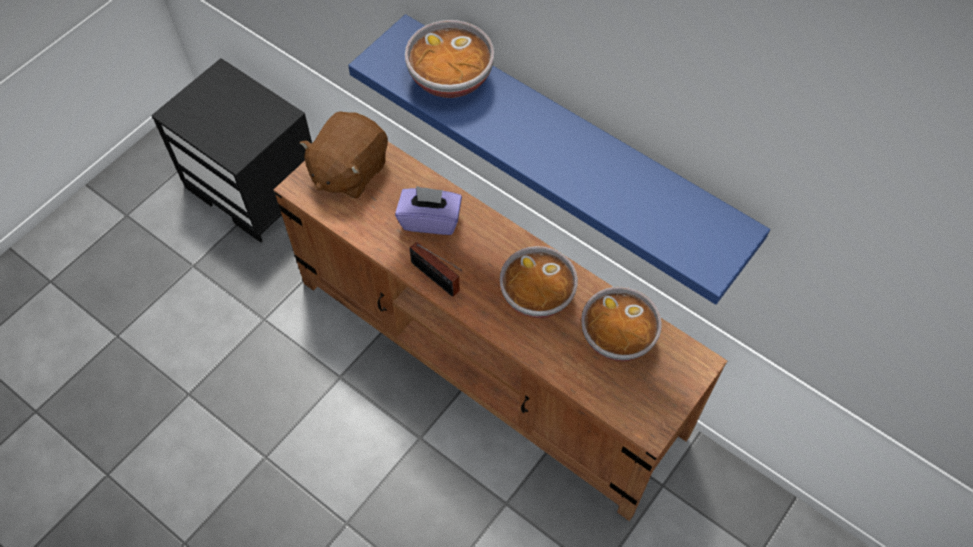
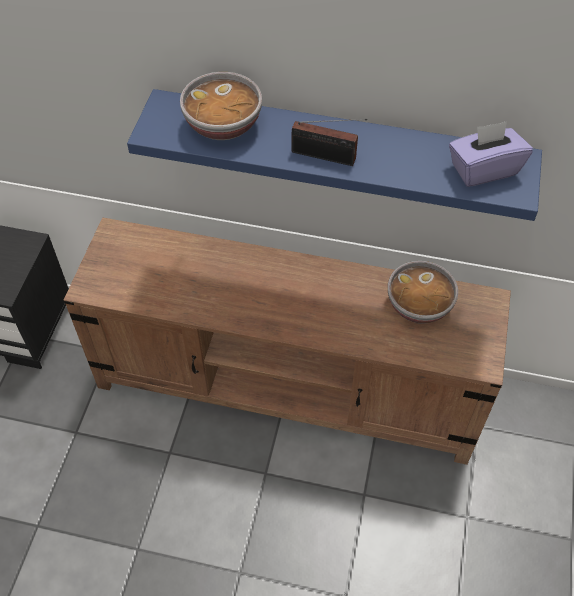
camera: 25 degrees left, 5 degrees down
(349, 171) = (124, 260): brown plush toy -> none
(430, 220) = (217, 274): purple tissue box -> purple tissue box (483, 169)
(437, 279) = (249, 318): radio -> radio (327, 157)
(536, 296) = (338, 299): bowl -> none

